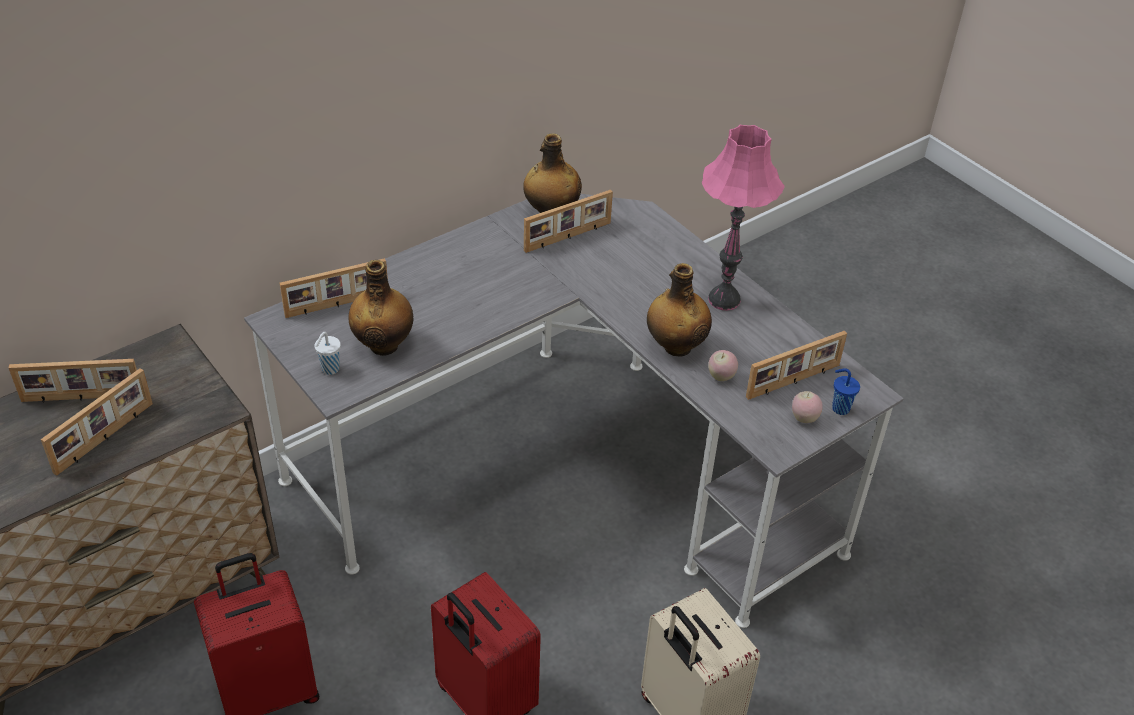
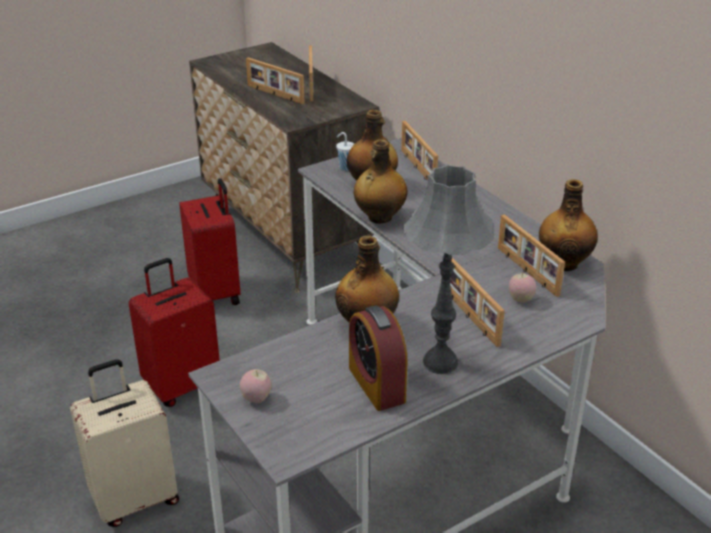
camera: 95 degrees right, 10 degrees down
(463, 338) = (379, 218): none -> bottle
(721, 376) = (322, 350): apple -> apple (520, 299)
(723, 300) = (440, 362): pink table lamp -> grey table lamp
(764, 339) = (376, 384): none -> alarm clock
(794, 382) = (310, 398): picture frame -> picture frame (469, 317)
(839, 408) = (267, 427): blue cup -> none

